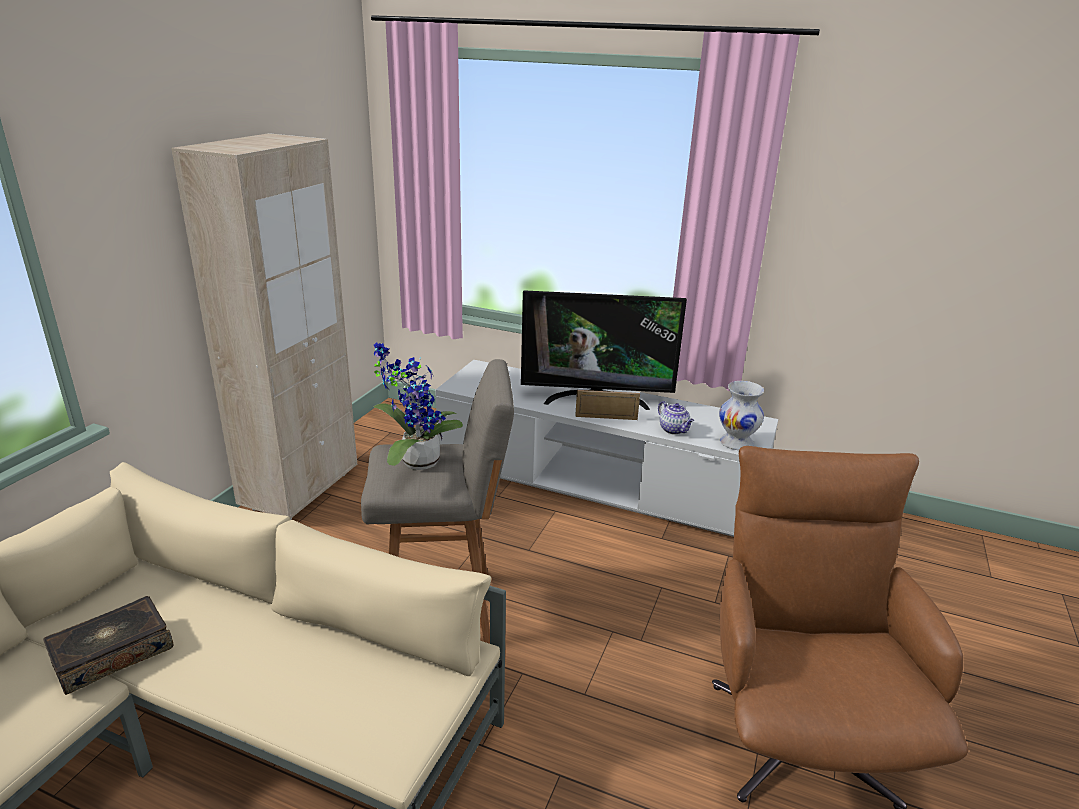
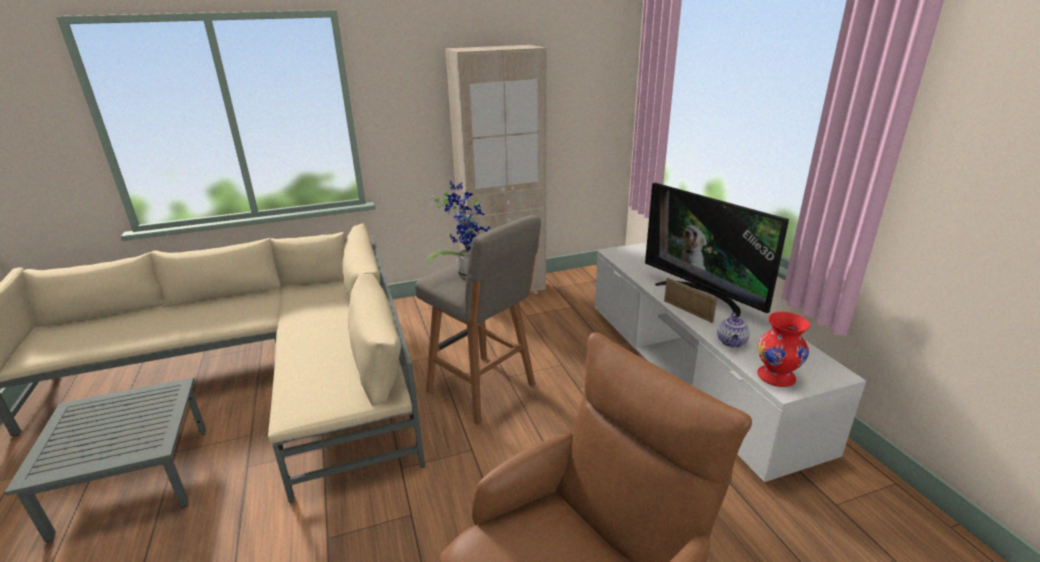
camera: 50 degrees right, 0 degrees up
(112, 653) = (287, 309): book -> none
(735, 443) = (775, 377): white vase -> red vase

